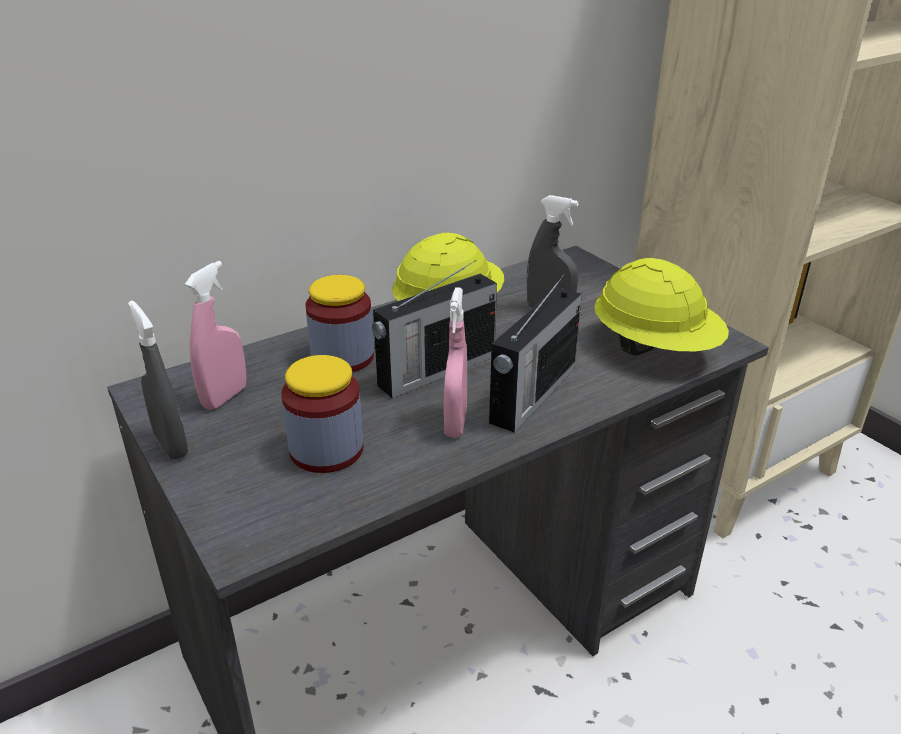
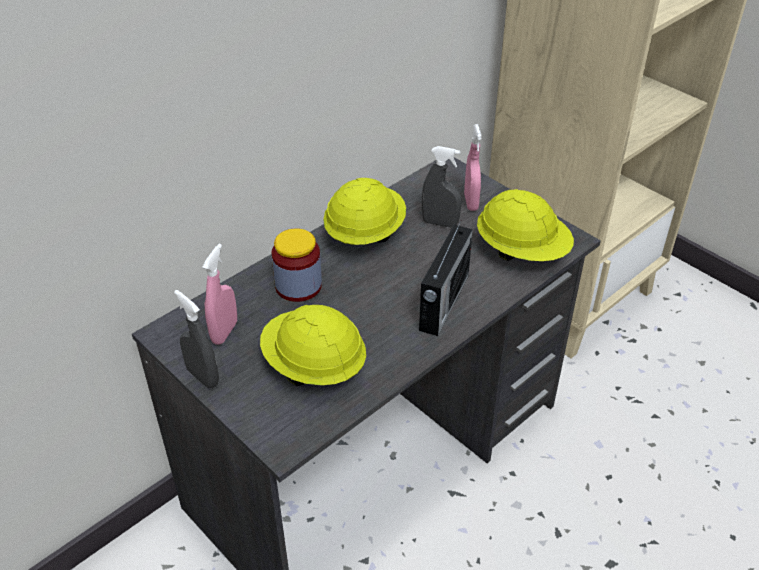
camera: 10 degrees left, 10 degrees up
(326, 450) = (313, 367): jar -> yellow hard hat
(434, 371) = (369, 291): radio -> none
(455, 423) = (396, 334): pink spray bottle -> pink spray bottle (471, 202)

